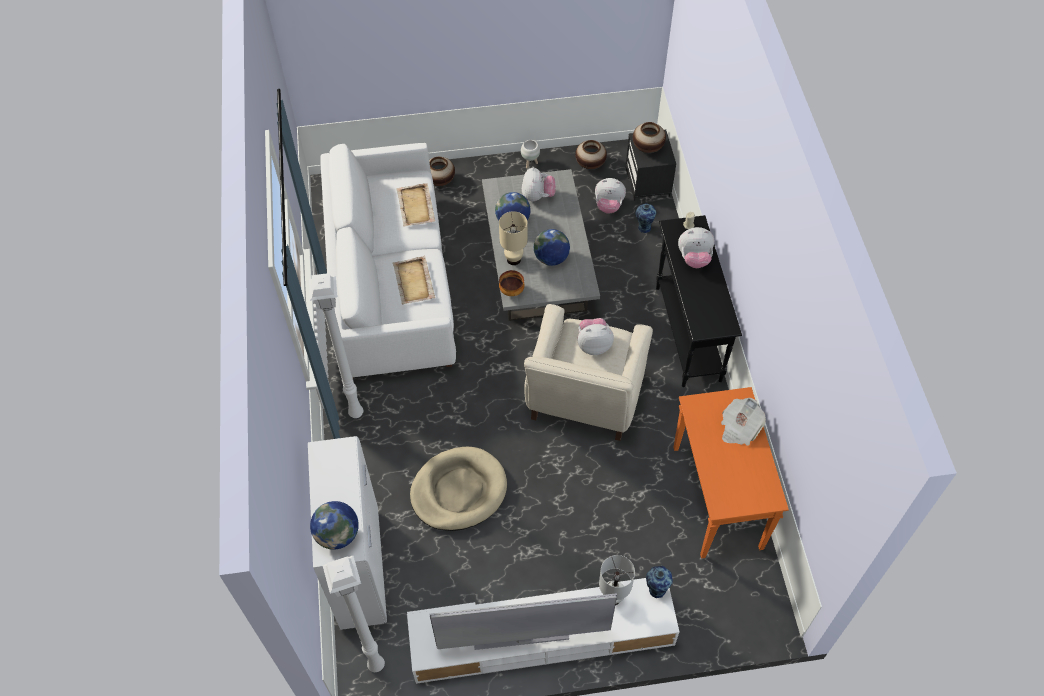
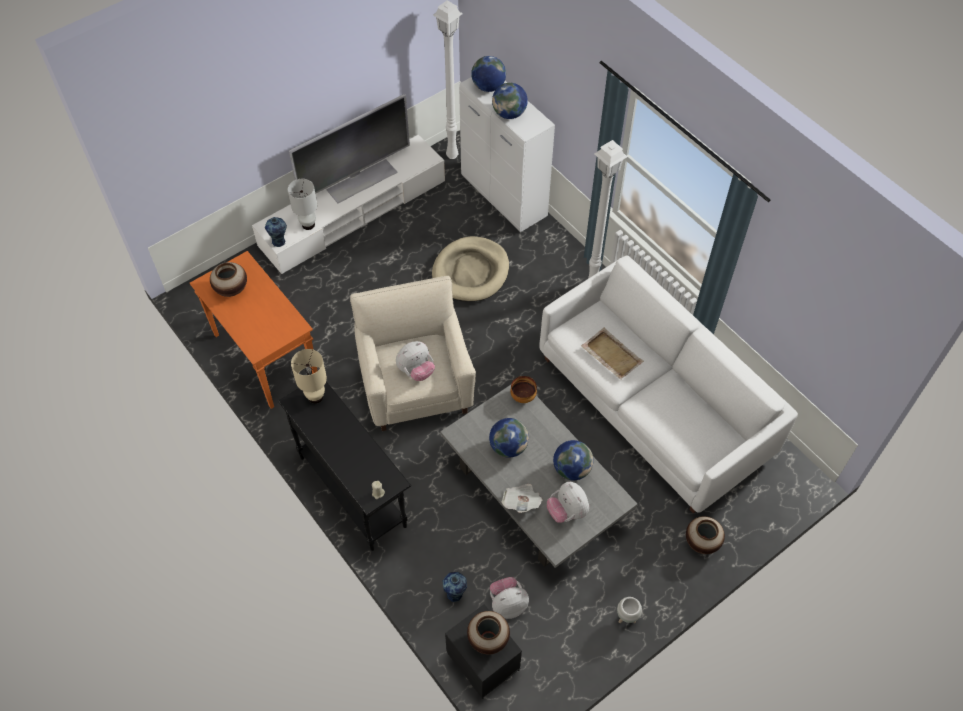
camera: 150 degrees right, 0 degrees up
(344, 482) = (509, 114): none -> globe
(415, 206) = (671, 428): beige tray -> none
(514, 259) = (542, 428): beige table lamp -> beige table lamp (315, 397)
(590, 164) = (560, 652): vase -> vase (231, 289)
(694, 258) = (355, 457): plush toy -> none
(739, 428) = (250, 325): newspaper -> newspaper (522, 502)

